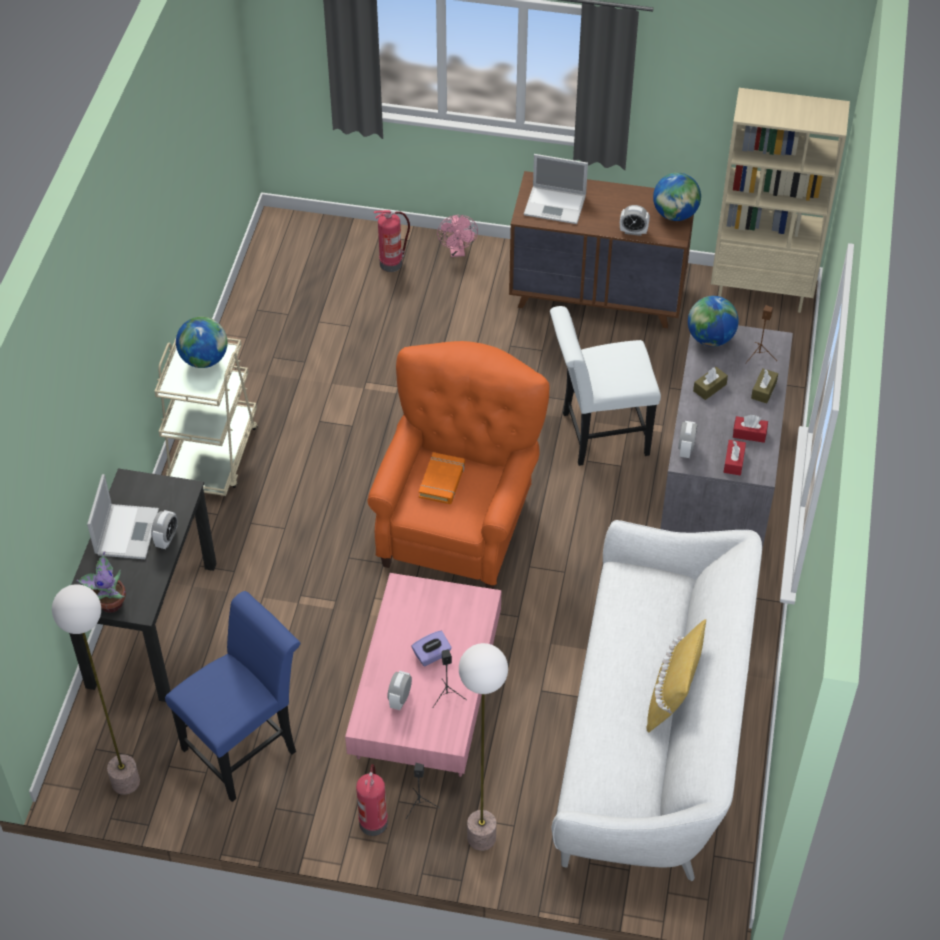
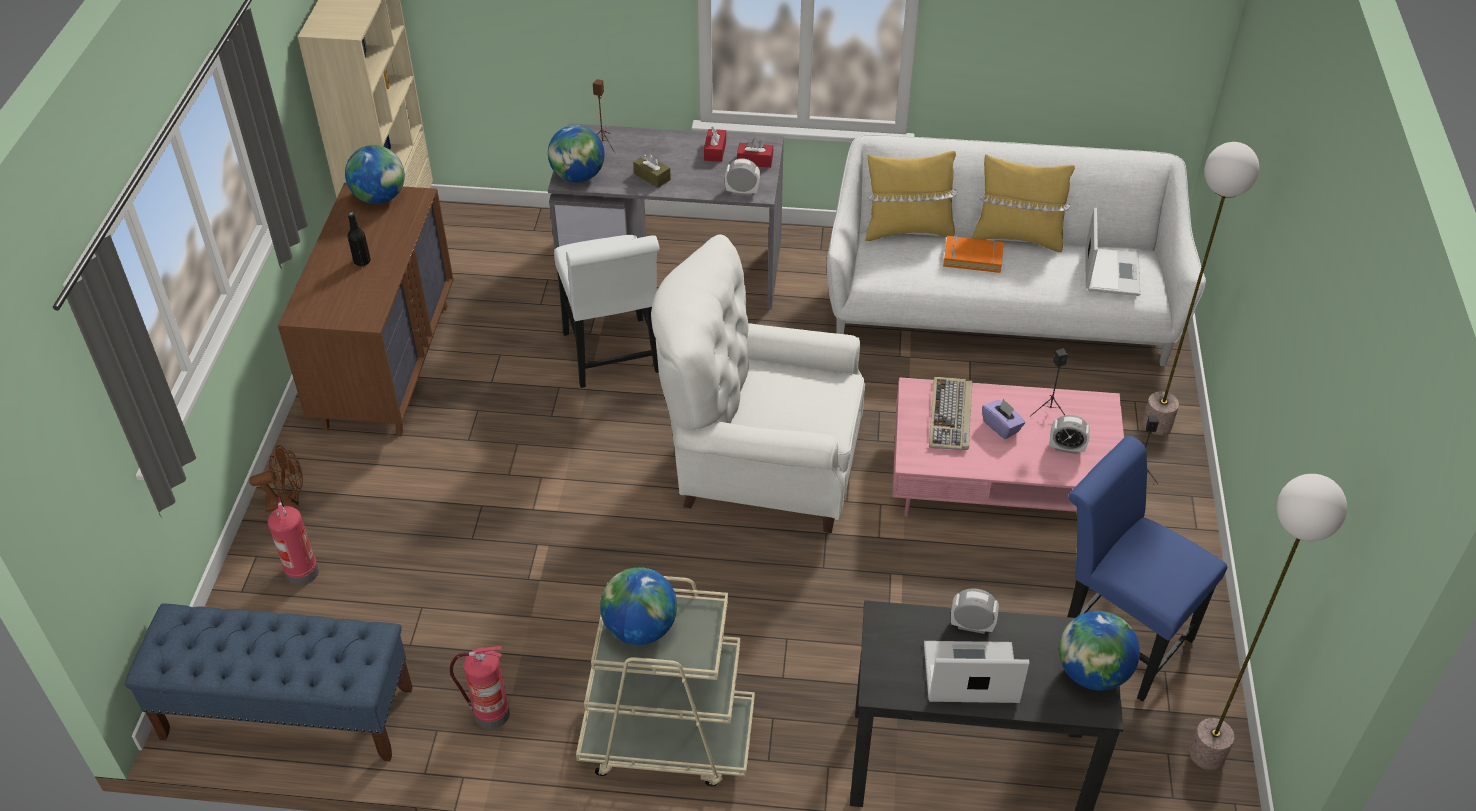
camera: 95 degrees left, 5 degrees down
(109, 602) = (1092, 673): potted plant -> globe
(275, 266) = (287, 713): none -> blue bench
(373, 821) = (1171, 510): fire extinguisher -> fire extinguisher (490, 715)
(442, 481) = (780, 408): orange book -> orange book (972, 257)
(448, 620) = (951, 416): none -> keyboard
(457, 251) = (288, 502): pink fan -> brown fan
(458, 526) = (760, 468): orange armchair -> white armchair
(556, 205) = (350, 293): laptop -> laptop (1111, 271)
(594, 209) = (362, 261): none -> black bottle
(633, 231) = (406, 229): alarm clock -> none
(685, 608) = (907, 230): none -> yellow pillow
(763, 390) = (653, 142): brown tissue box -> none

